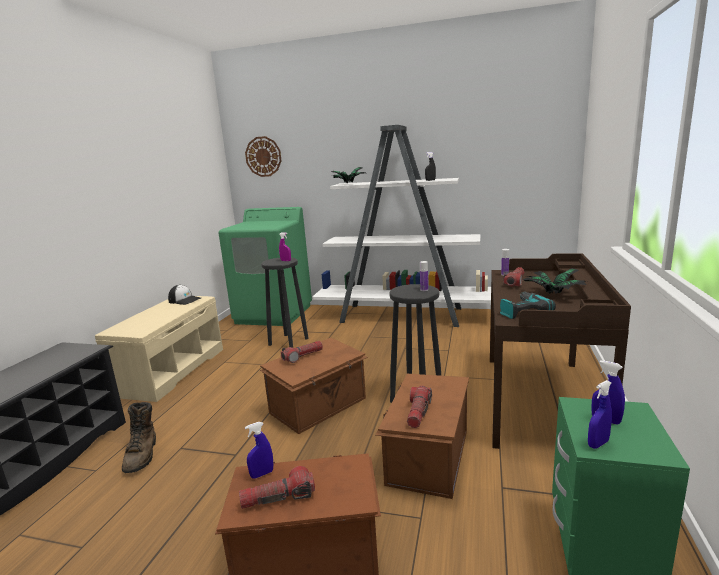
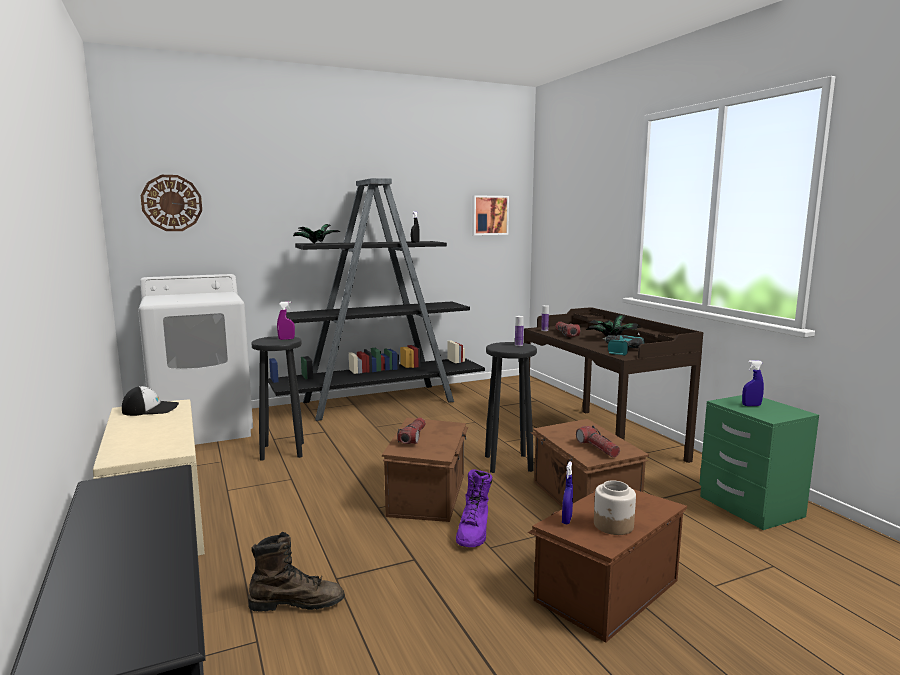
camera: 40 degrees left, 5 degrees down
(142, 455) = (297, 603): brown boot -> brown boot turned 45 degrees counterclockwise
(274, 314) = (203, 428): green washing machine -> white washing machine
(278, 498) = (613, 525): flashlight -> jar
(300, 450) = (474, 532): none -> purple boot
(403, 315) = (381, 402): white bookcase -> black bookcase
(528, 149) = (489, 215): none -> picture
(598, 444) = (769, 416): blue spray bottle -> none

